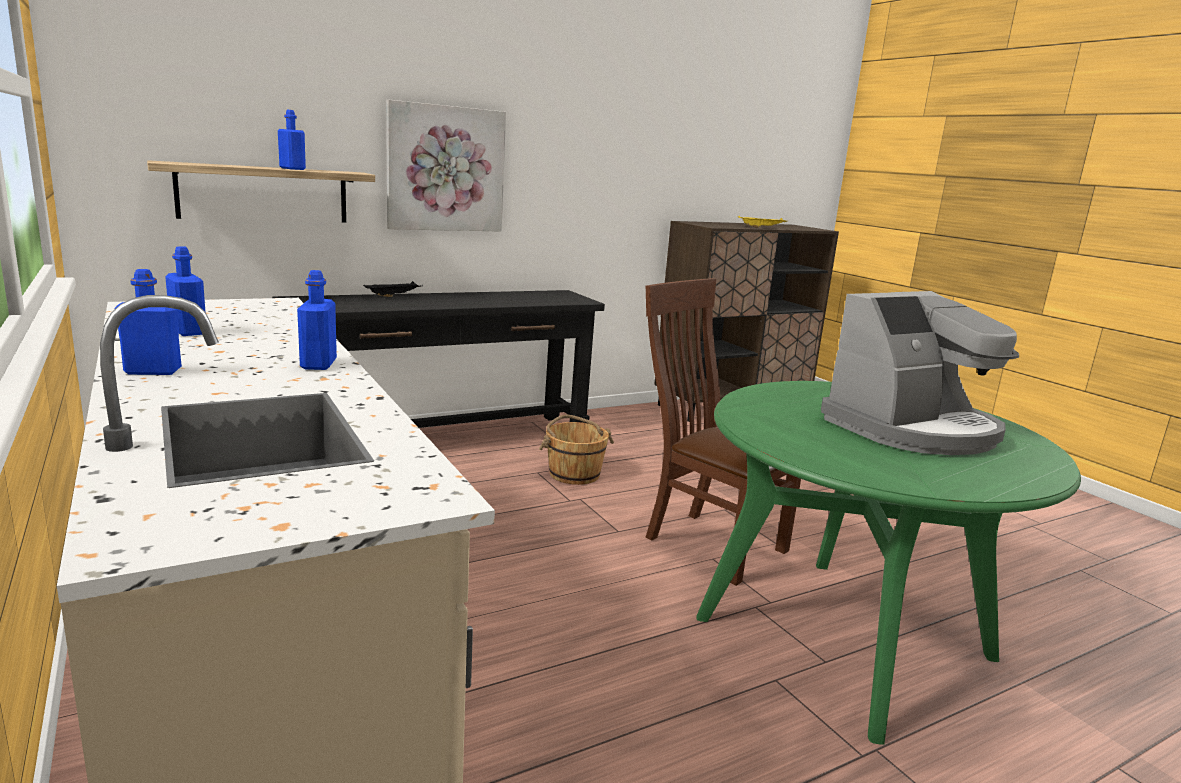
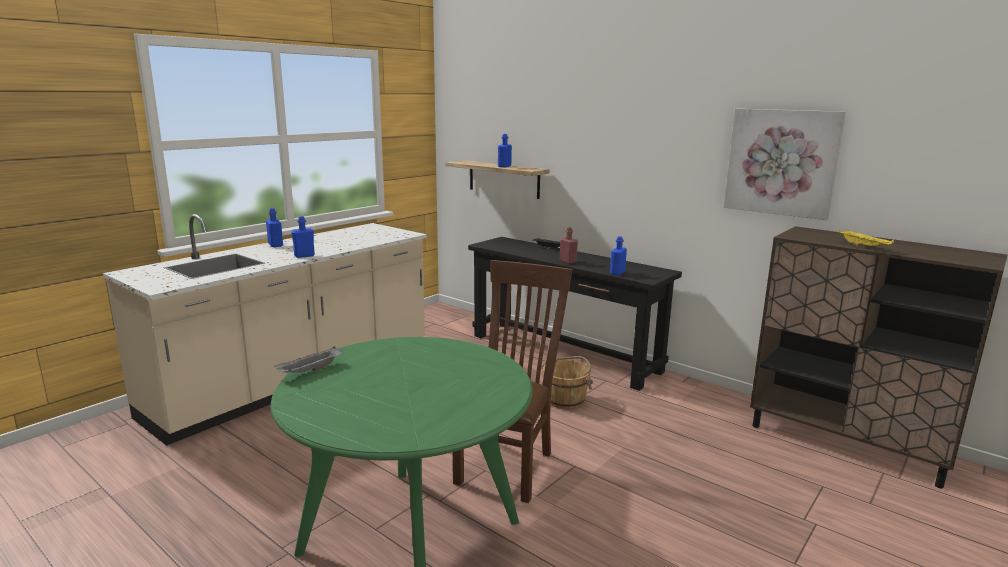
camera: 70 degrees right, 0 degrees up
(188, 331) = (336, 237): blue bottle -> blue bottle (617, 273)
(445, 169) = (596, 168): picture -> picture (781, 162)
(471, 303) = (567, 261): none -> red bottle
(843, 467) = (310, 371): none -> grey tray
(912, 429) = (410, 392): coffee machine -> none

